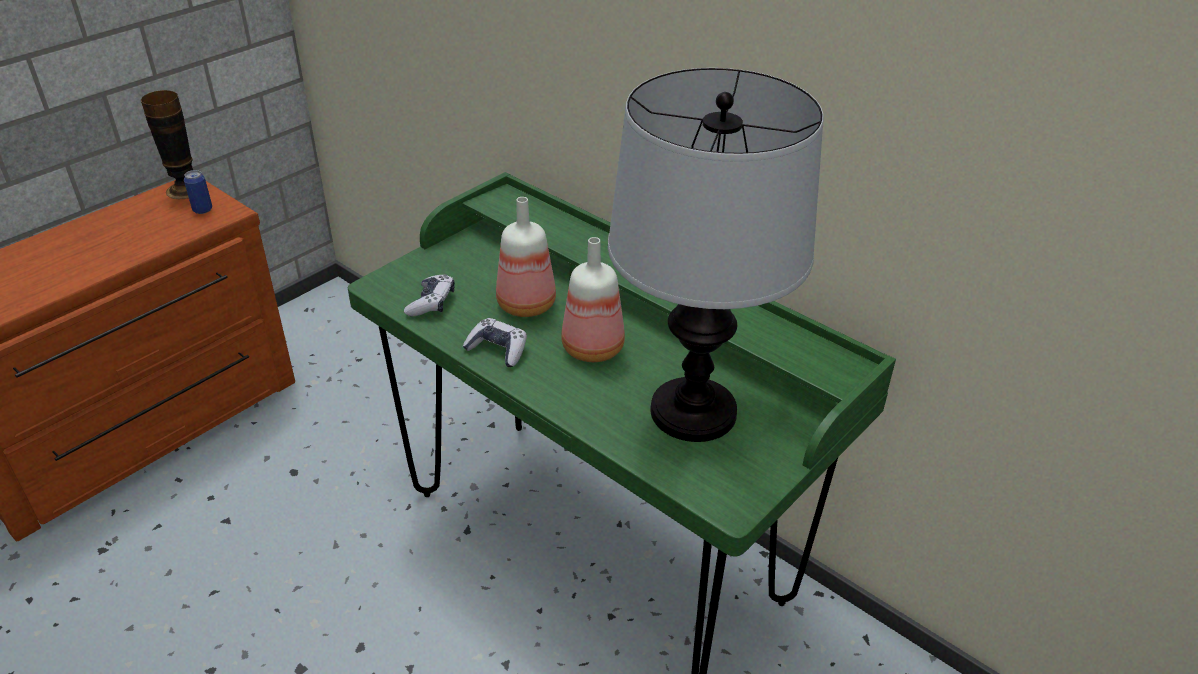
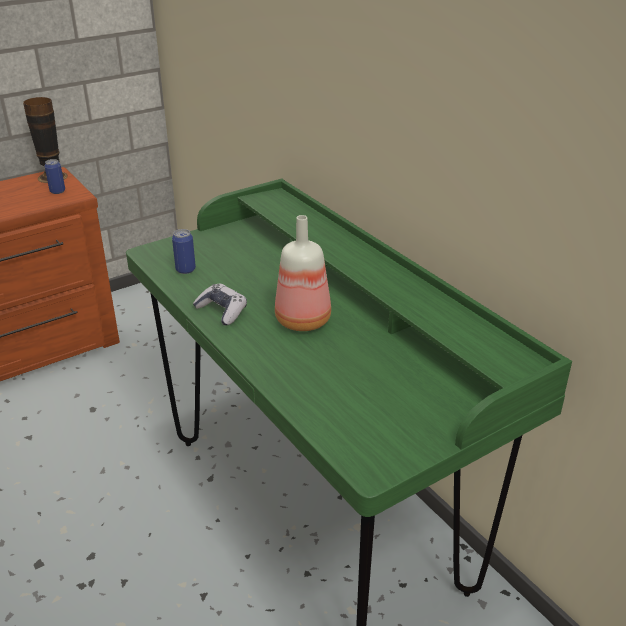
camera: 15 degrees right, 5 degrees down
(431, 303) = (185, 269): game controller -> can
(525, 304) = (261, 280): bottle -> none
(694, 411) = (371, 383): table lamp -> none

